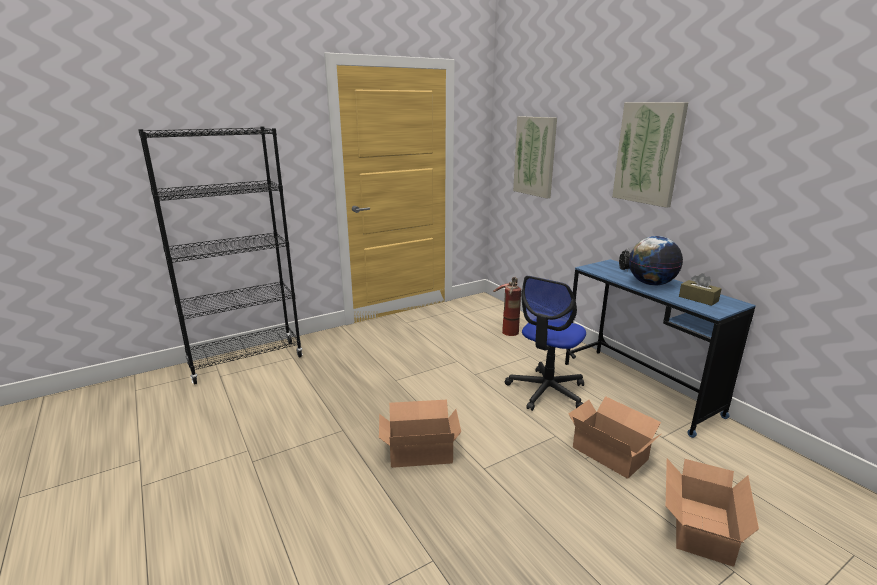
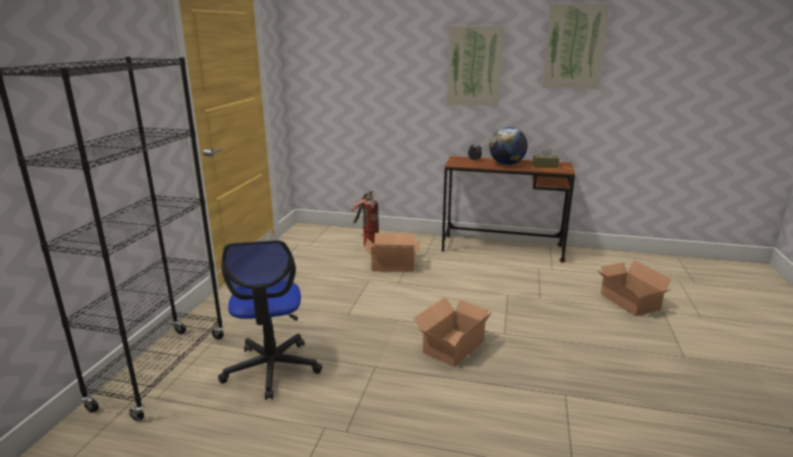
camera: 45 degrees left, 0 degrees up
(535, 156) = (351, 77): picture -> picture (574, 46)
(546, 391) = (460, 272): office chair -> office chair (272, 369)
(609, 451) = (543, 288): cardboard box -> cardboard box (392, 264)
(638, 388) = (502, 248): blue desk -> brown desk

